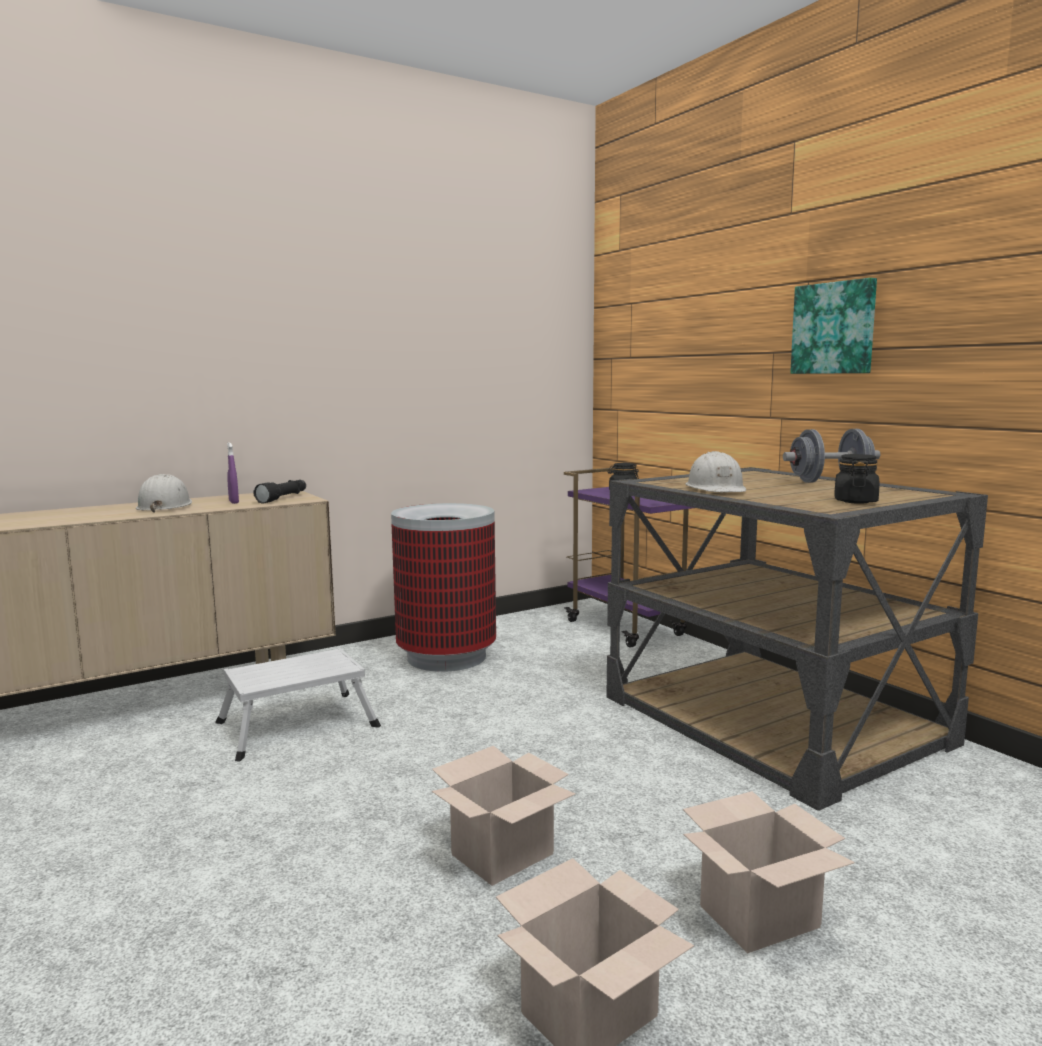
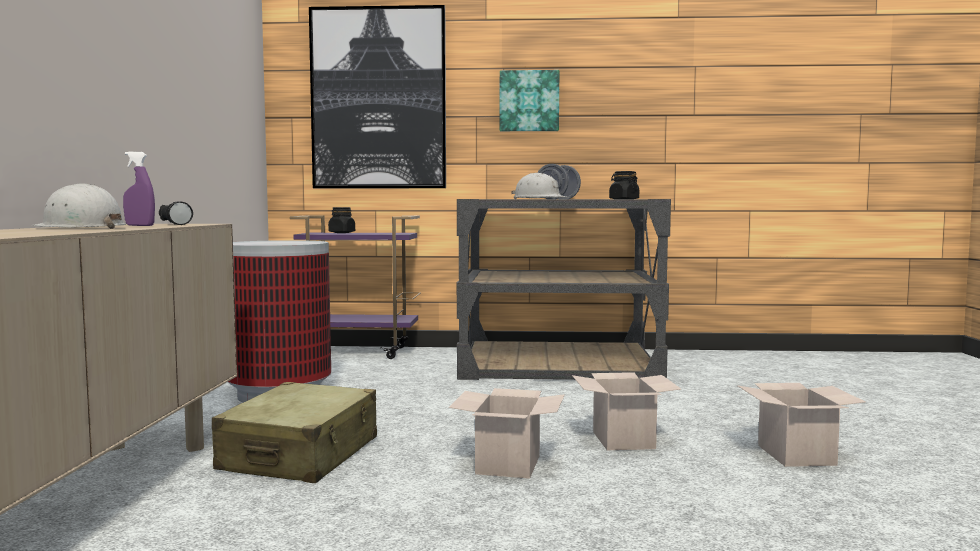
camera: 55 degrees left, 5 degrees down
(298, 724) = (300, 455): white step ladder -> beige suitcase
(677, 334) = (378, 99): none -> picture
(760, 915) = (744, 412): cardboard box -> cardboard box (507, 464)

